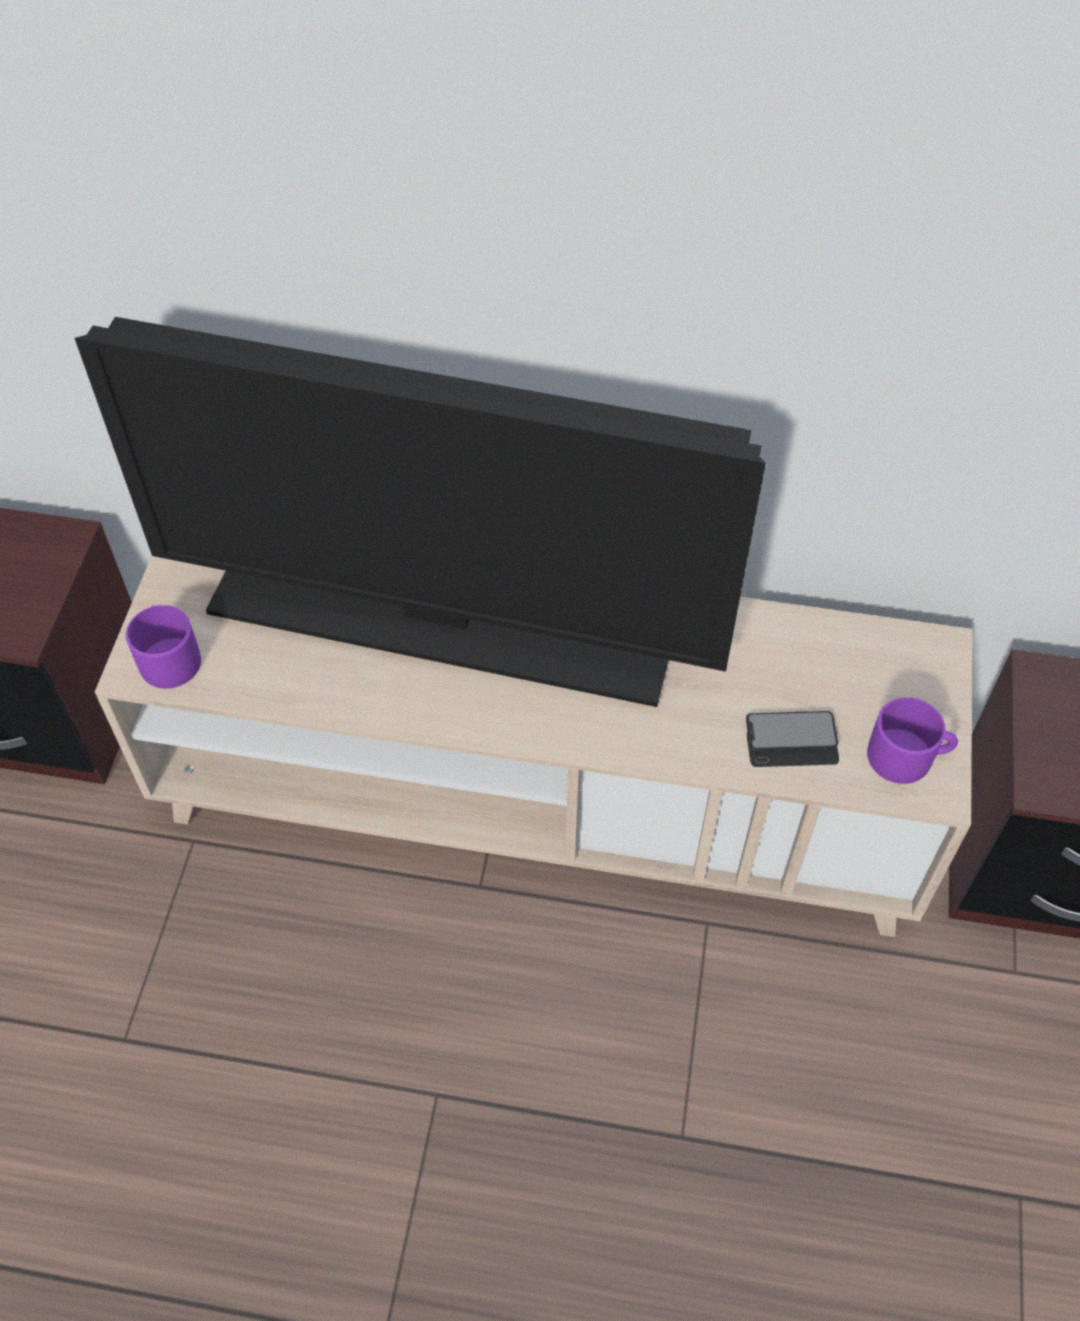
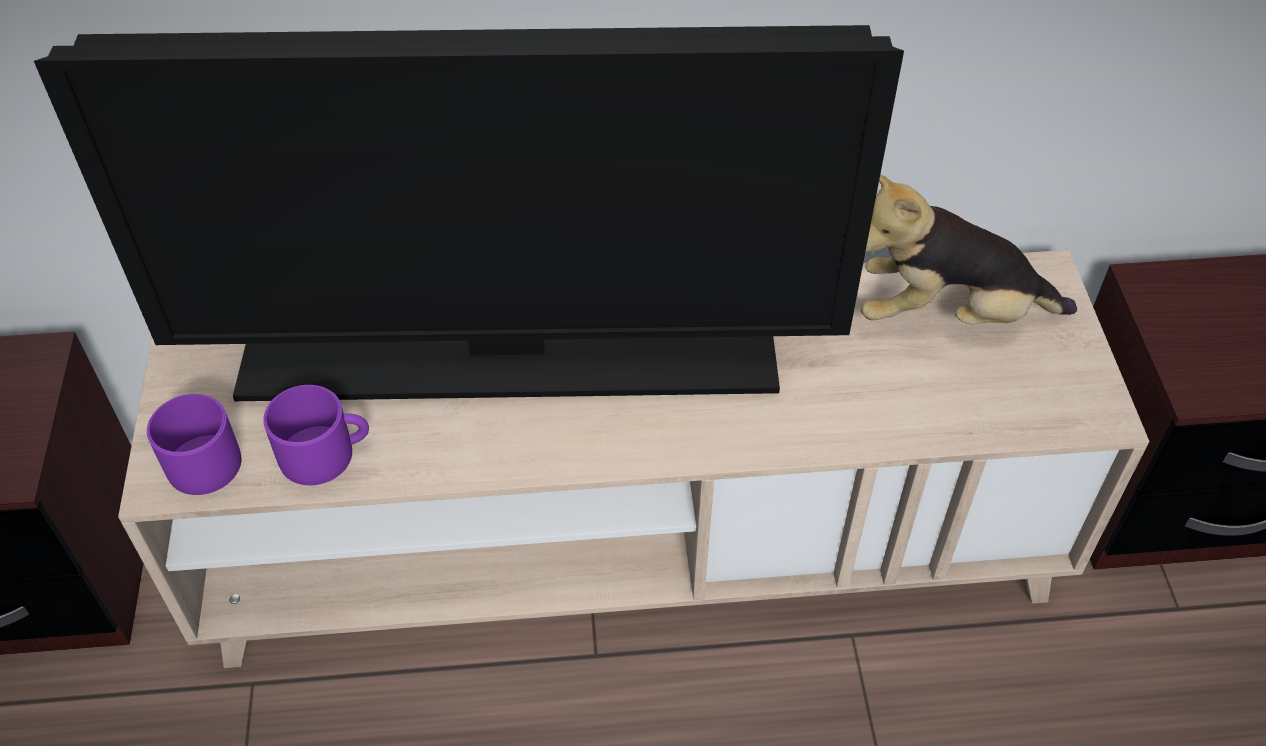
camera: 15 degrees left, 5 degrees down
(791, 741) = (933, 397): phone -> none
(833, 667) = (946, 315): none -> plush toy
(908, 756) = (1058, 387): purple mug -> purple mug (326, 453)

